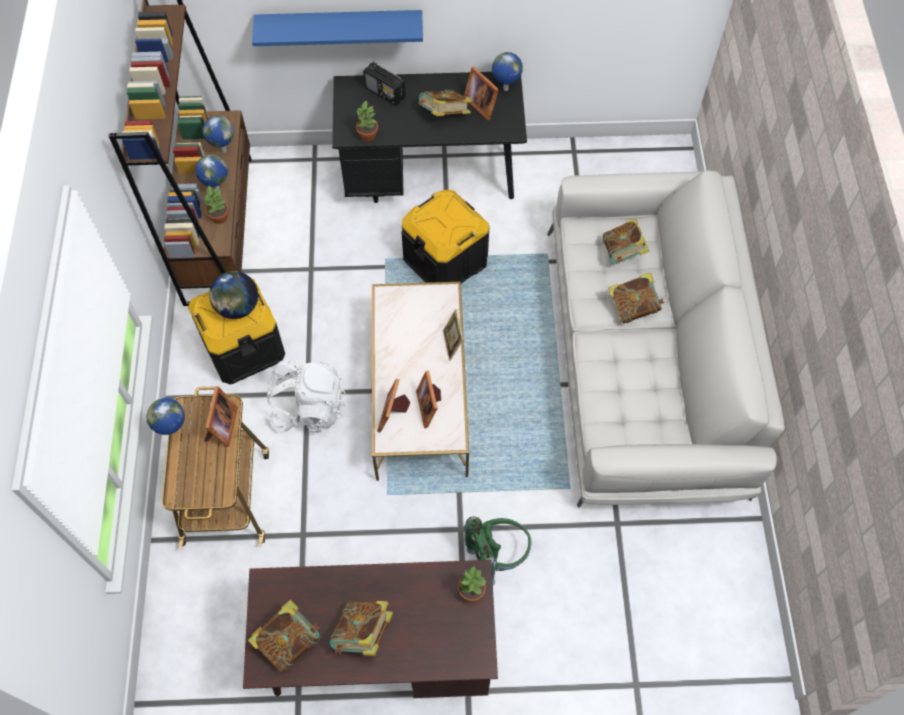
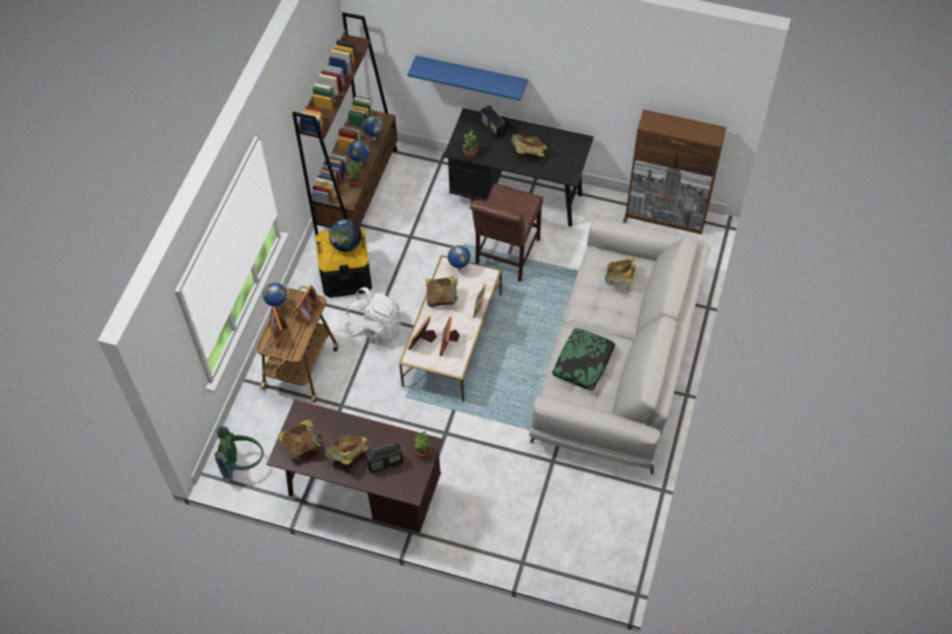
camera: 20 degrees right, 5 degrees down
(422, 625) = (385, 462): none -> radio
(445, 261) = (505, 256): black storage box -> brown chair
(481, 104) = (556, 152): picture frame -> picture frame (279, 333)
(497, 556) = (463, 457): green backpack -> green backpack (243, 464)
(505, 89) = (577, 146): globe -> globe (459, 269)
(624, 154) = (666, 216): none -> brown cabinet
(624, 380) = (583, 363): none -> pillow
(633, 307) = (610, 317): book -> book (442, 298)

